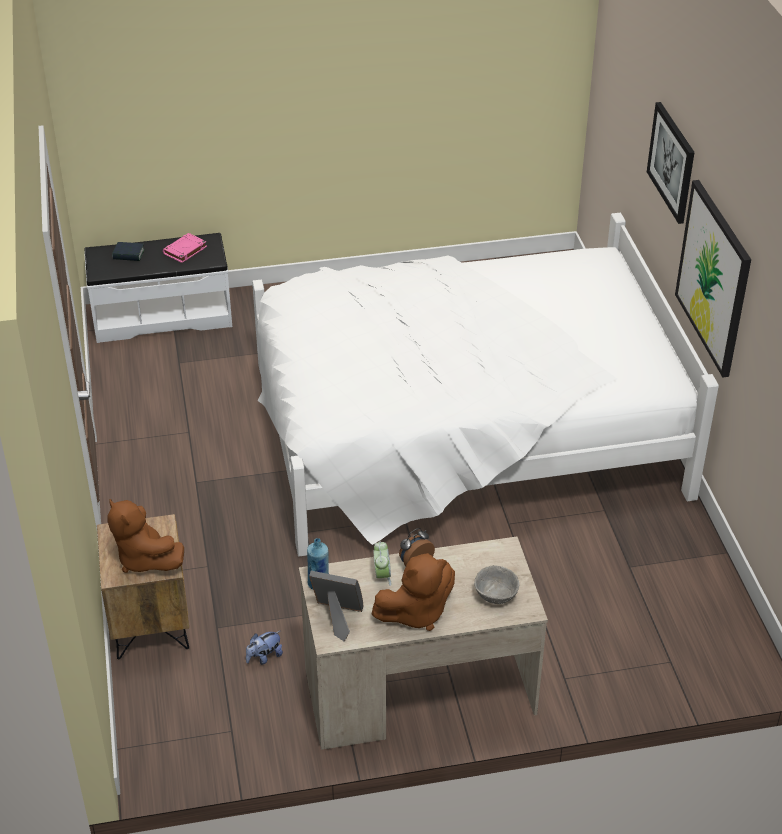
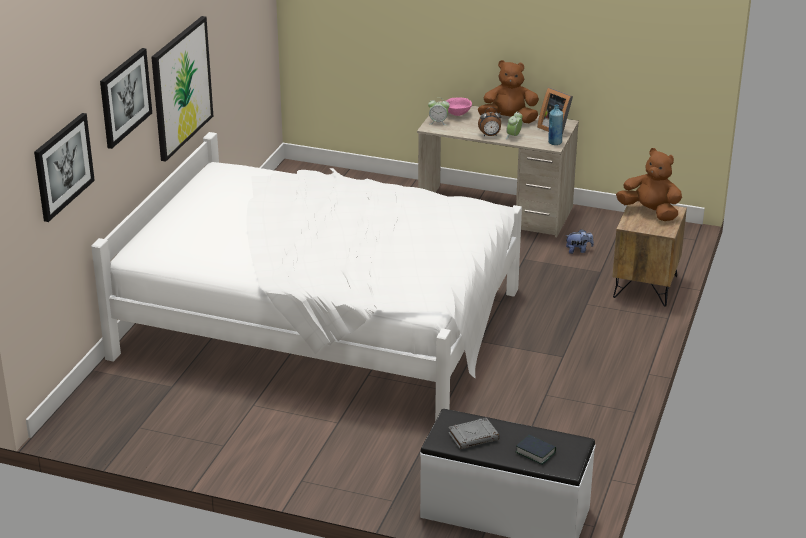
camera: 150 degrees left, 10 degrees down
(144, 559) = (650, 212): brown plush toy -> brown plush toy turned 45 degrees counterclockwise
(185, 250) = (473, 436): pink book -> grey book
(495, 595) = (457, 114): grey bowl -> pink bowl
(505, 565) = (438, 122): none -> alarm clock
(626, 109) = (63, 166): none -> picture

